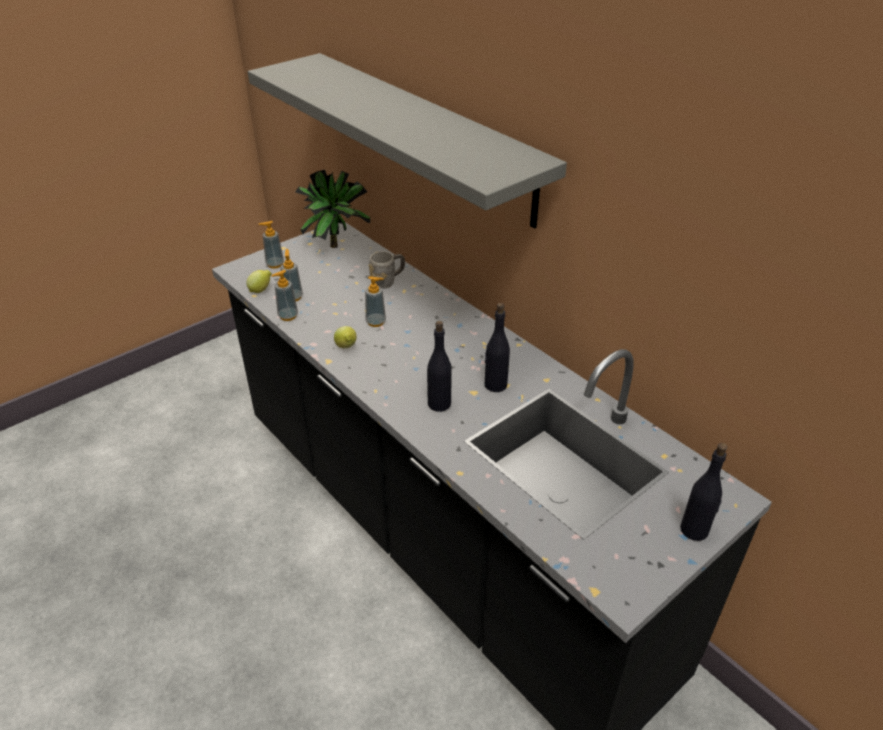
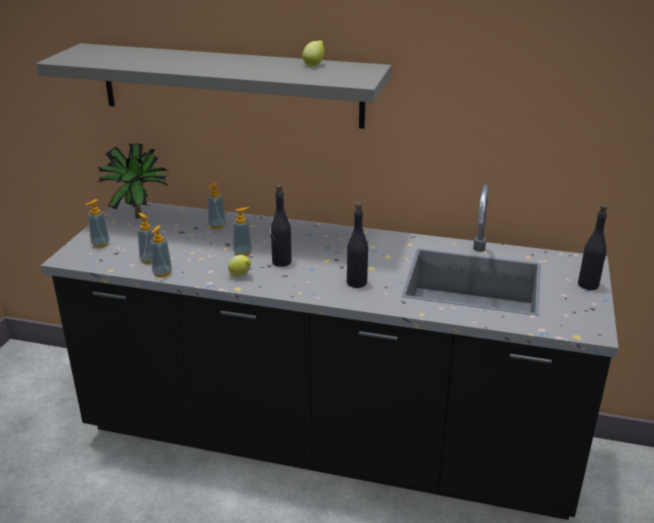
camera: 35 degrees left, 10 degrees down
(261, 290) = (112, 264): lemon -> lemon (314, 64)
(388, 281) = (217, 225): grey mug -> soap dispenser
(495, 385) = (380, 259): black bottle -> black bottle (281, 262)

